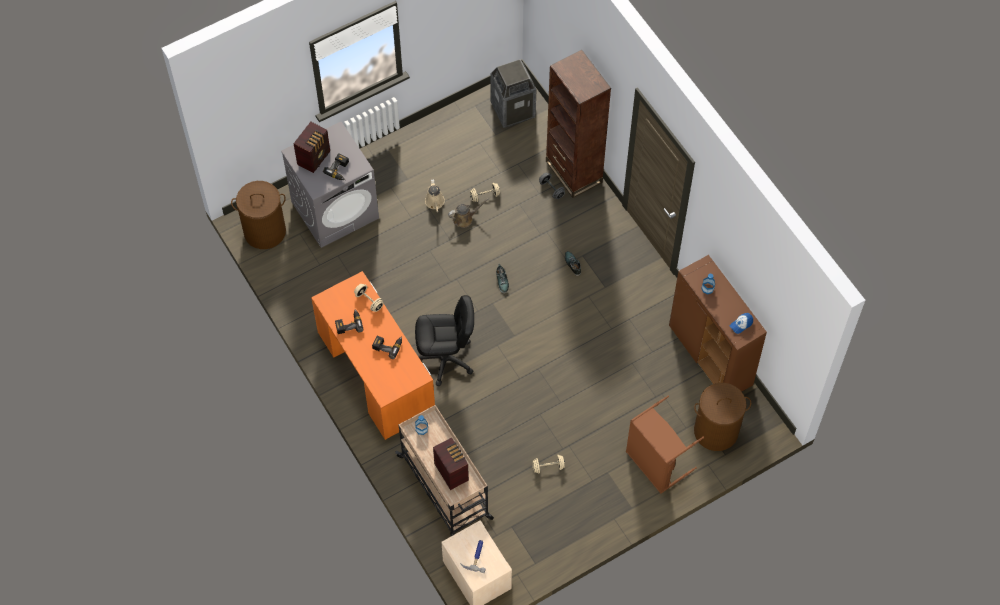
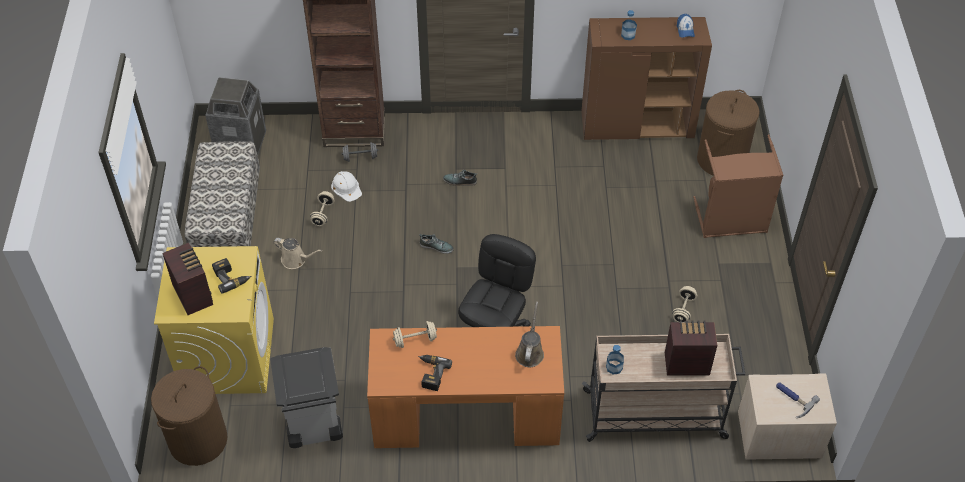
camera: 60 degrees left, 10 degrees down
(312, 289) = (313, 427): none -> grey trash can
(335, 210) = (228, 355): grey washing machine -> yellow washing machine
(388, 345) = (487, 348): power drill -> none
(440, 144) = (228, 222): none -> bench
(465, 218) = (336, 243): brown watering can -> brown watering can (530, 352)
(518, 197) = (346, 187): none -> white hard hat

